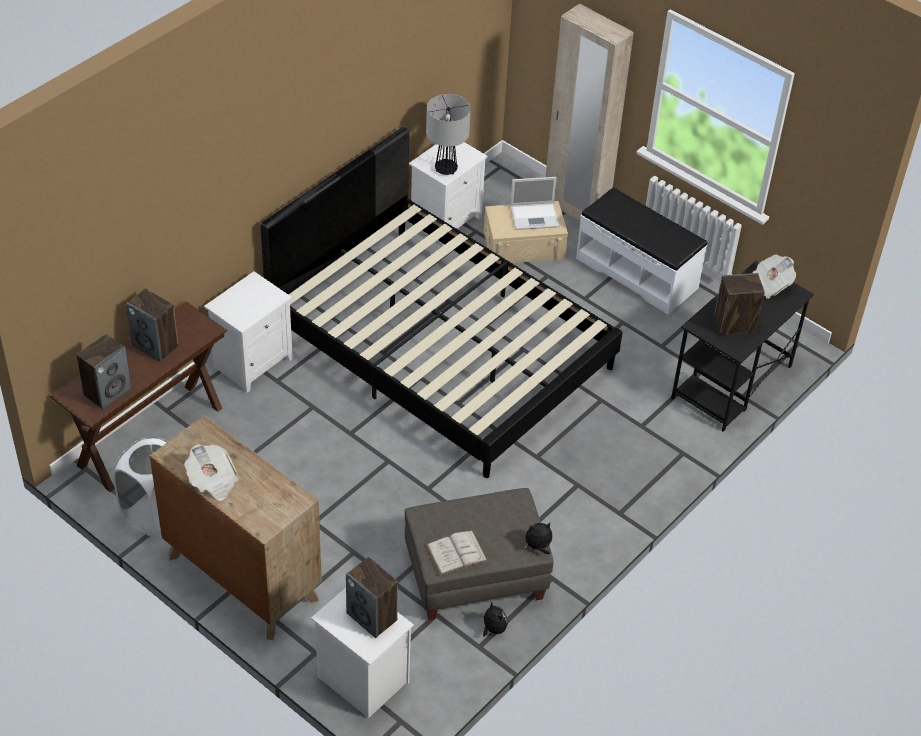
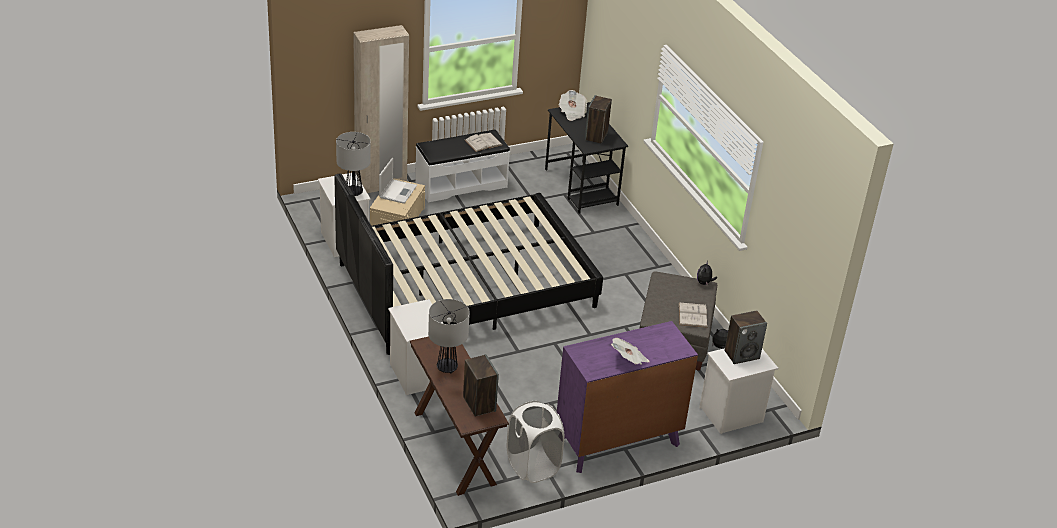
camera: 65 degrees left, 10 degrees down
(156, 346) = (447, 367): speaker -> table lamp
(242, 577) = (618, 442): brown dresser -> purple dresser
(665, 240) = (483, 142): none -> white book

